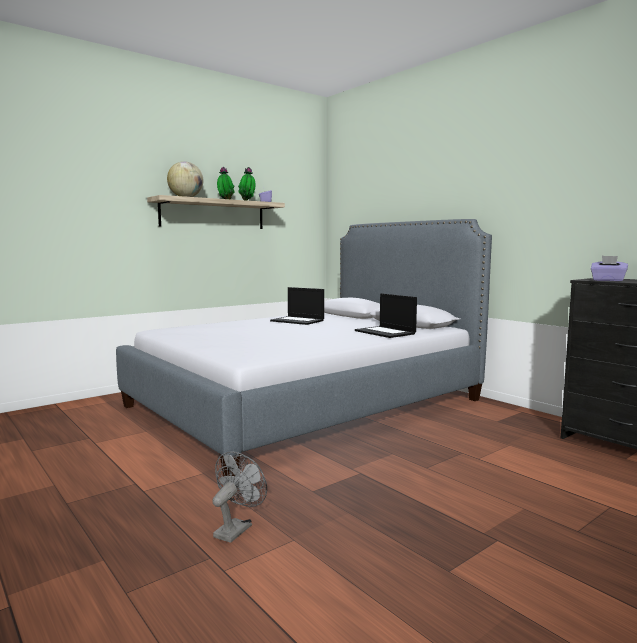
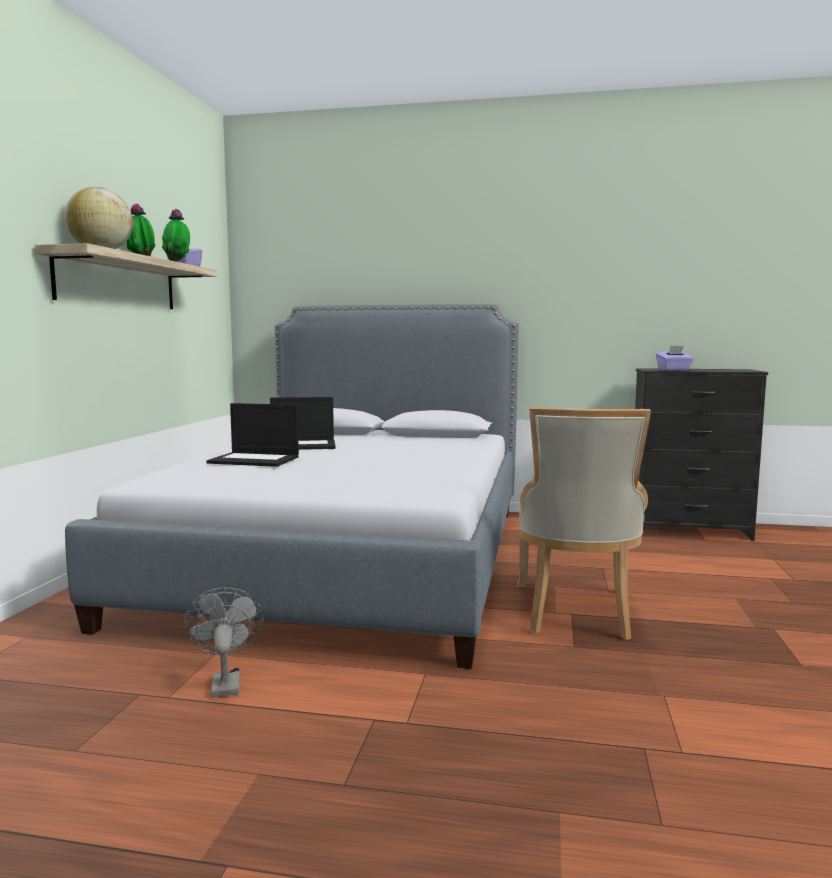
camera: 40 degrees left, 0 degrees up
(236, 528) = (598, 711): grey fan -> grey fan (225, 682)
(364, 473) = (575, 613): none -> beige chair
(386, 332) = (453, 446): laptop -> laptop (255, 460)

